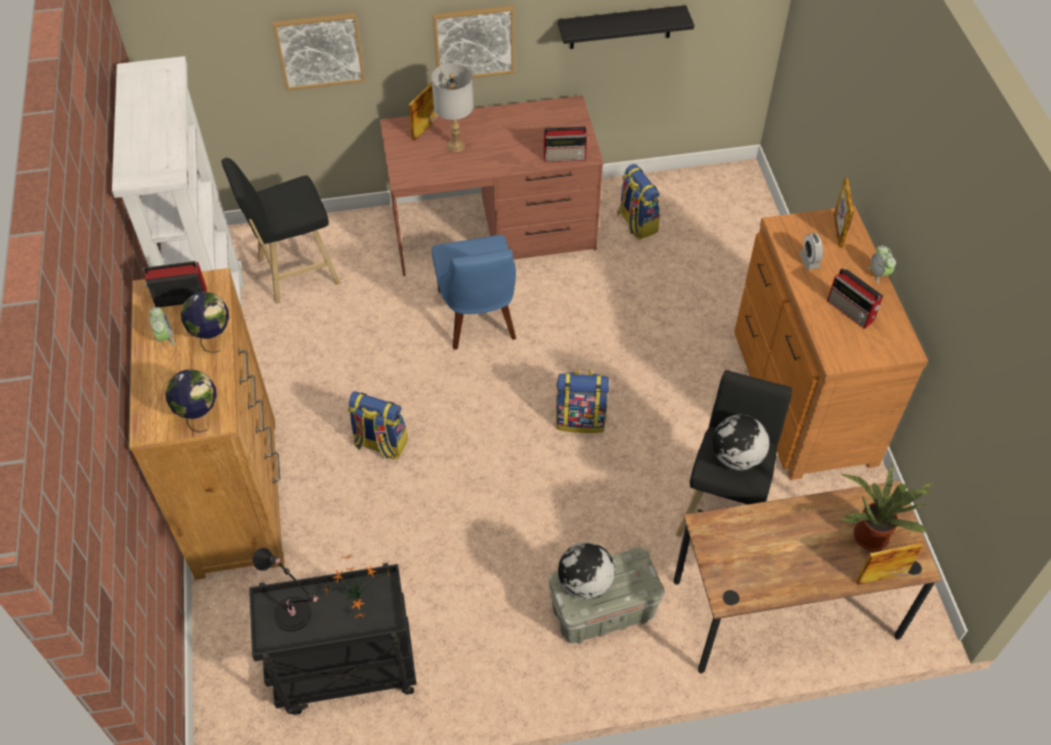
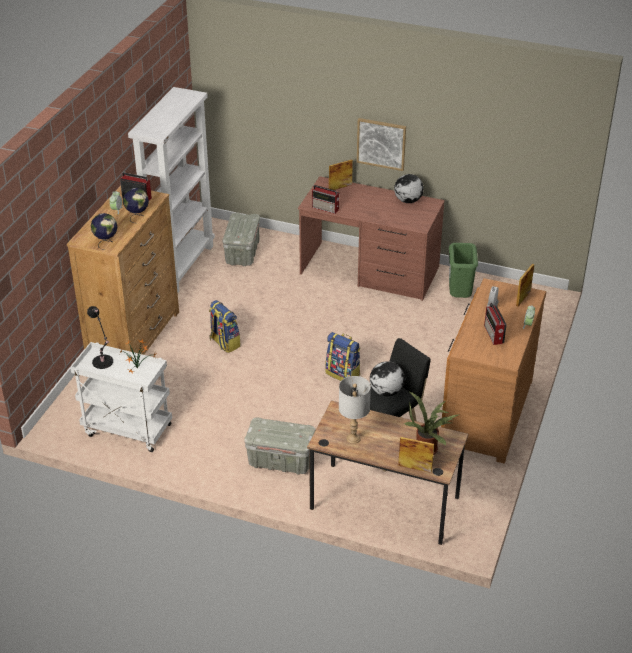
camera: 30 degrees right, 15 degrees down
(294, 272) = (242, 252): black stool -> grey storage box
(320, 50) = (293, 121): picture -> none
(345, 673) = (126, 430): black cart -> white cart
(456, 145) = (350, 200): grey table lamp -> grey table lamp (353, 438)
(478, 318) = (325, 308): blue chair -> none
(565, 156) = (407, 224): radio -> radio (326, 208)
(584, 583) = (268, 428): globe -> globe (407, 201)
(621, 27) = (472, 161): black shelf -> none
(636, 223) = (459, 296): backpack -> green trash can

